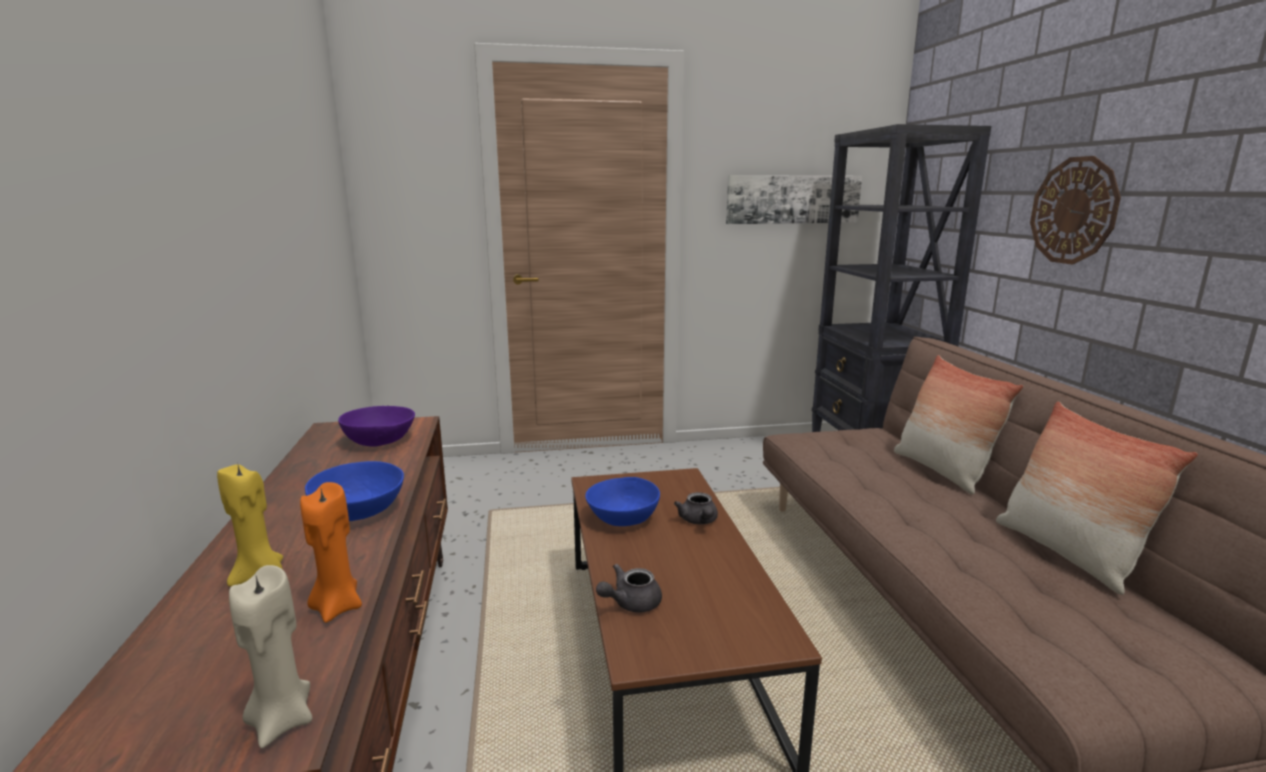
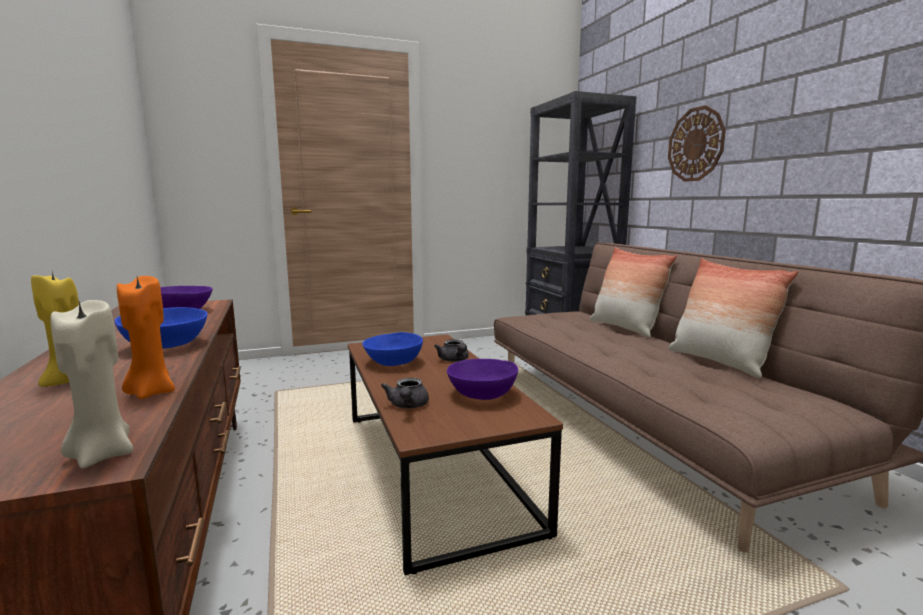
camera: 10 degrees left, 5 degrees down
(630, 603) = (407, 406): grey teapot -> grey teapot turned 45 degrees counterclockwise
(725, 590) = (482, 394): none -> purple bowl
(792, 199) = (502, 156): picture -> none

